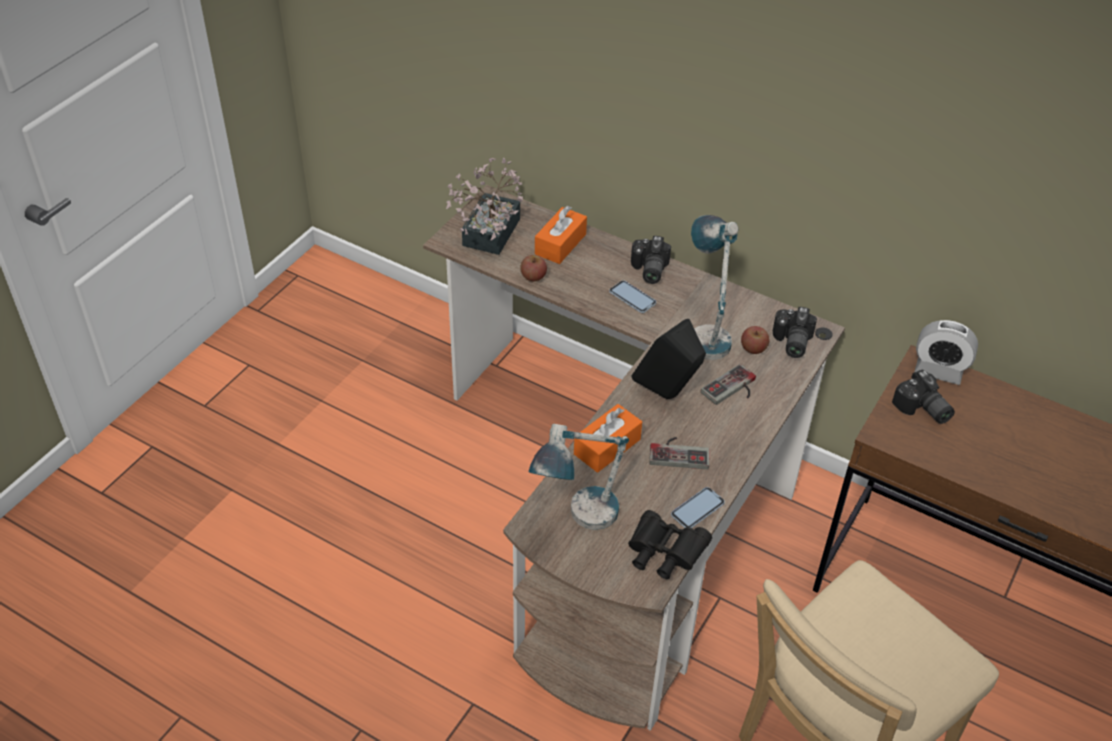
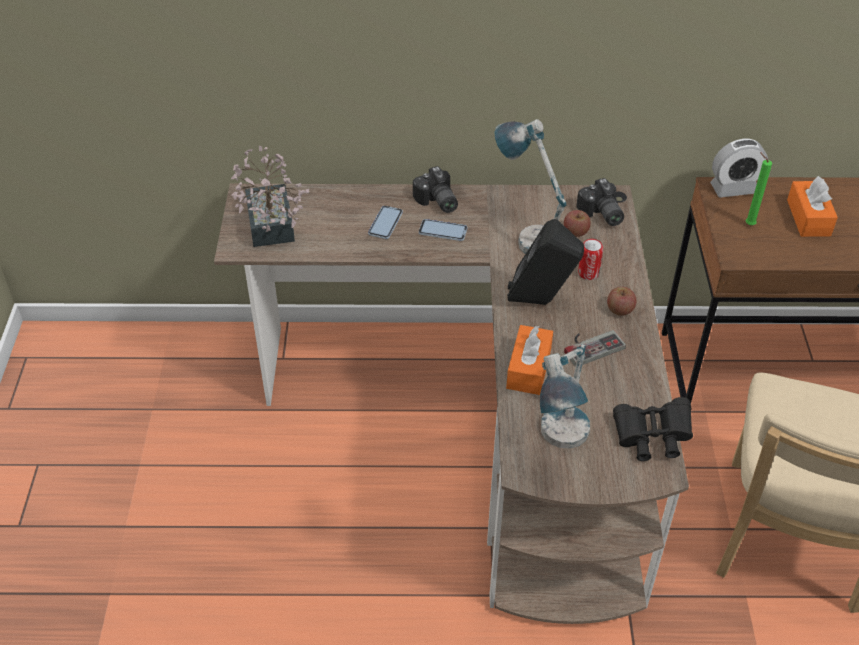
camera: 30 degrees left, 0 degrees up
(533, 276) = (341, 248): apple -> apple (620, 310)
(560, 244) = (342, 210): orange tissue box -> orange tissue box (808, 218)
(697, 509) = (645, 386): phone -> phone (385, 223)
(733, 389) = (588, 273): game controller -> can
(922, 410) = (748, 224): camera -> green candle

